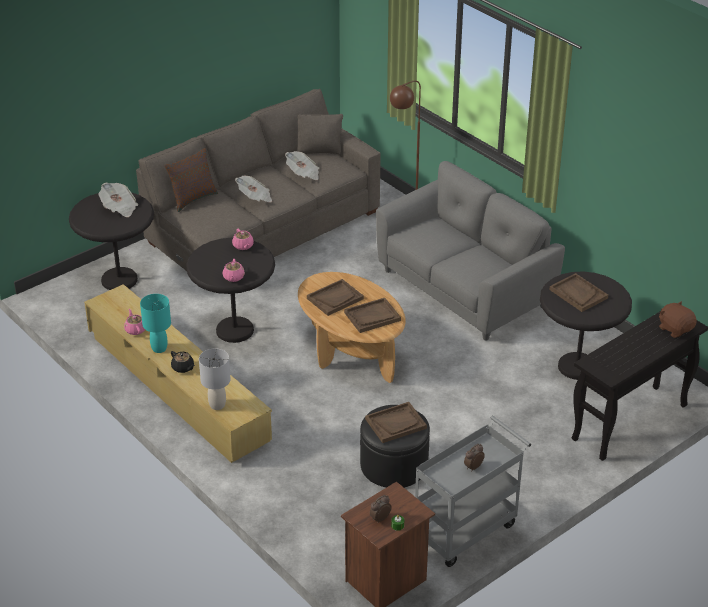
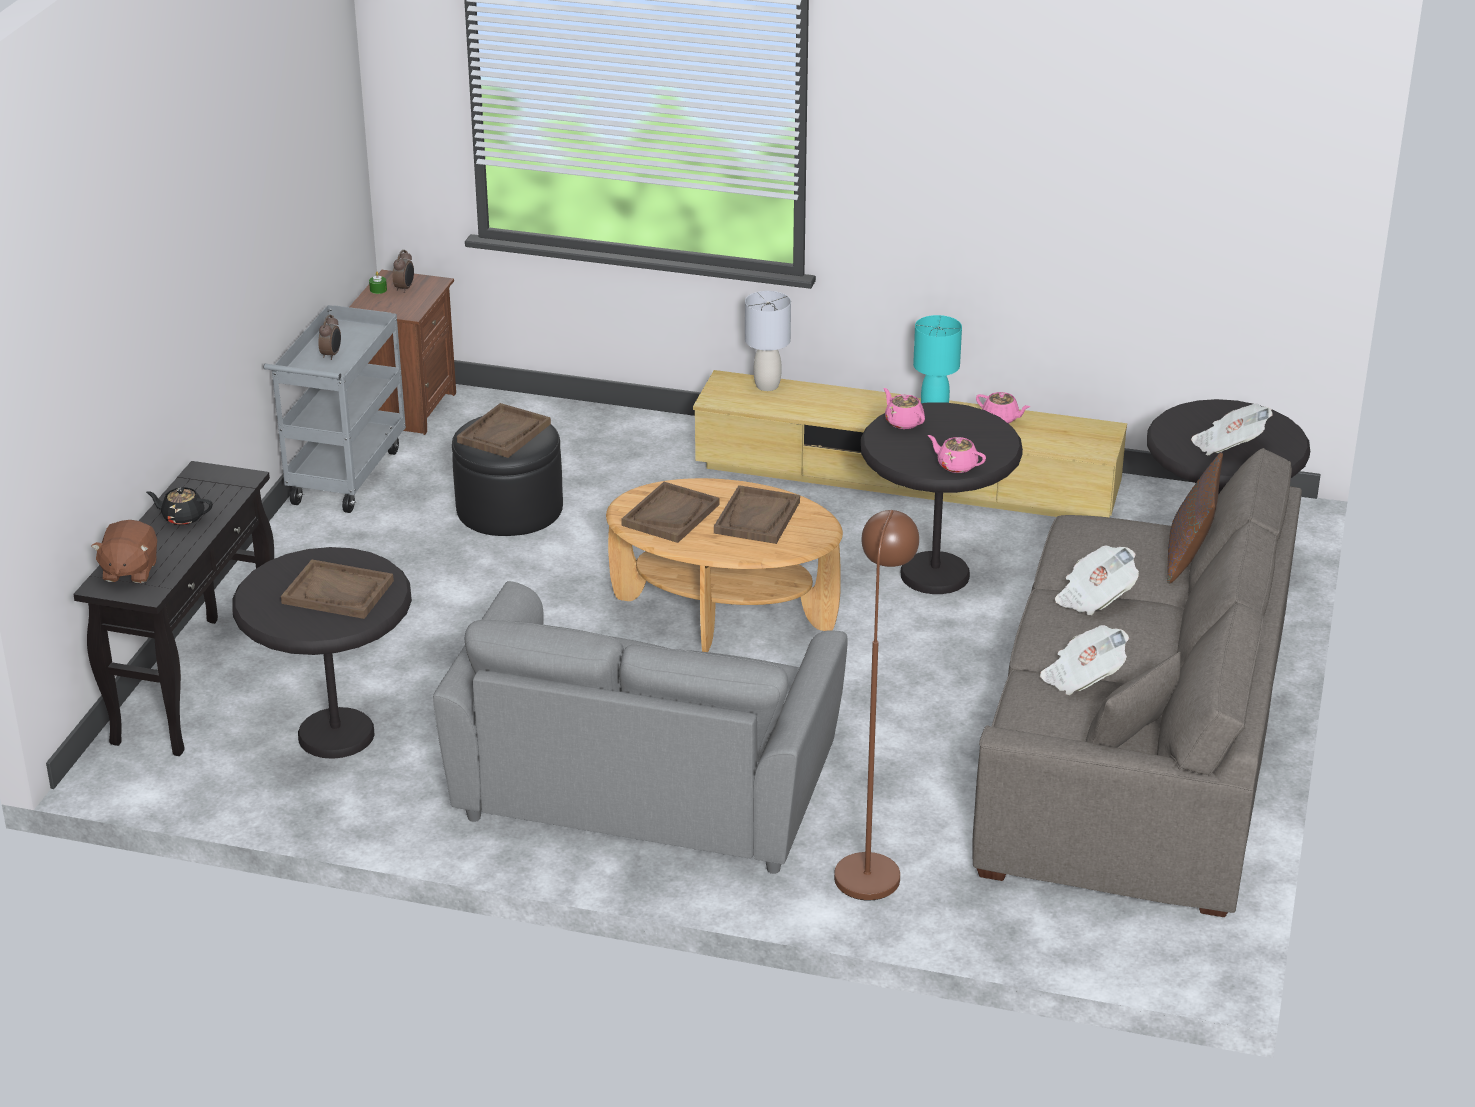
camera: 145 degrees right, 5 degrees down
(183, 368) = (869, 404): black teapot -> black teapot (182, 517)
(675, 329) = (129, 571): brown plush toy -> brown plush toy turned 75 degrees clockwise

